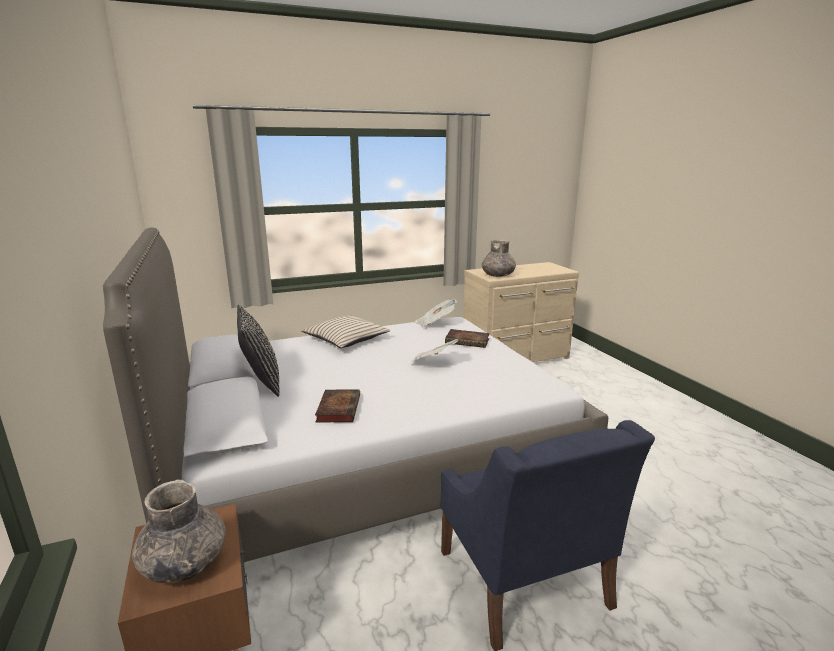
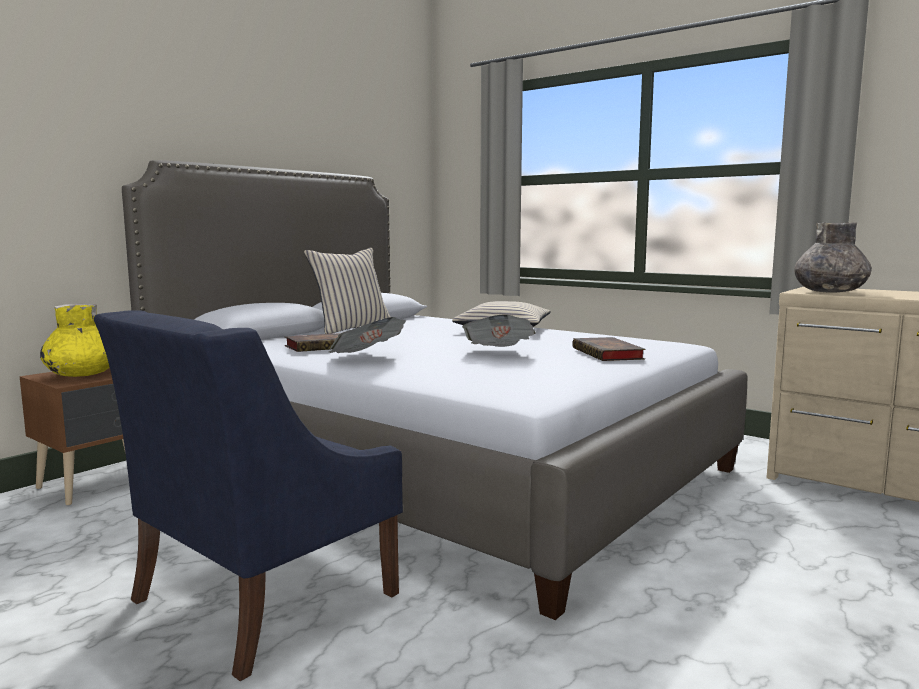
camera: 60 degrees right, 10 degrees down
(184, 563) = (82, 374): grey vase -> yellow vase
(261, 382) = (351, 328): black pillow -> beige pillow
(435, 323) = (640, 340): newspaper -> newspaper (367, 357)

